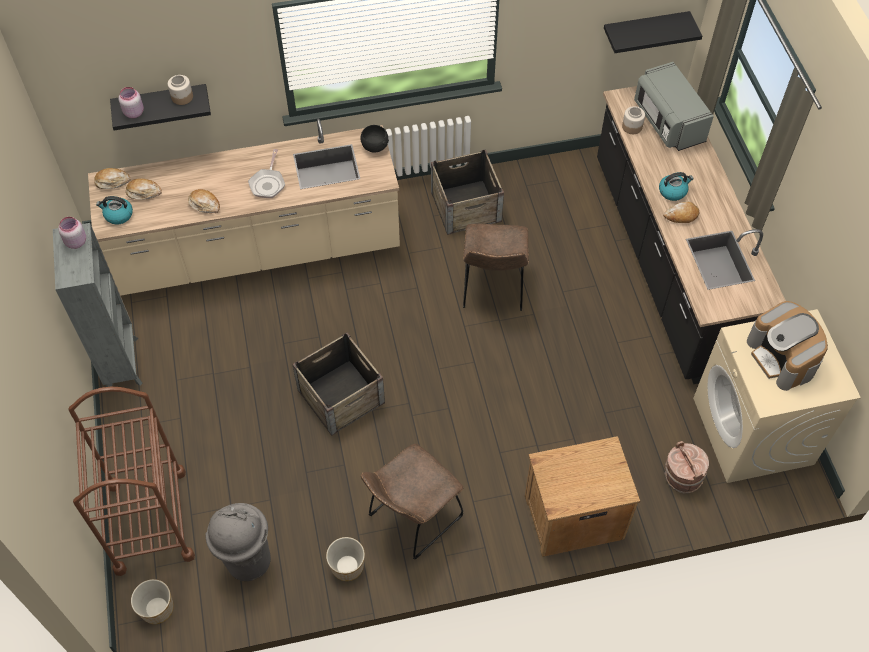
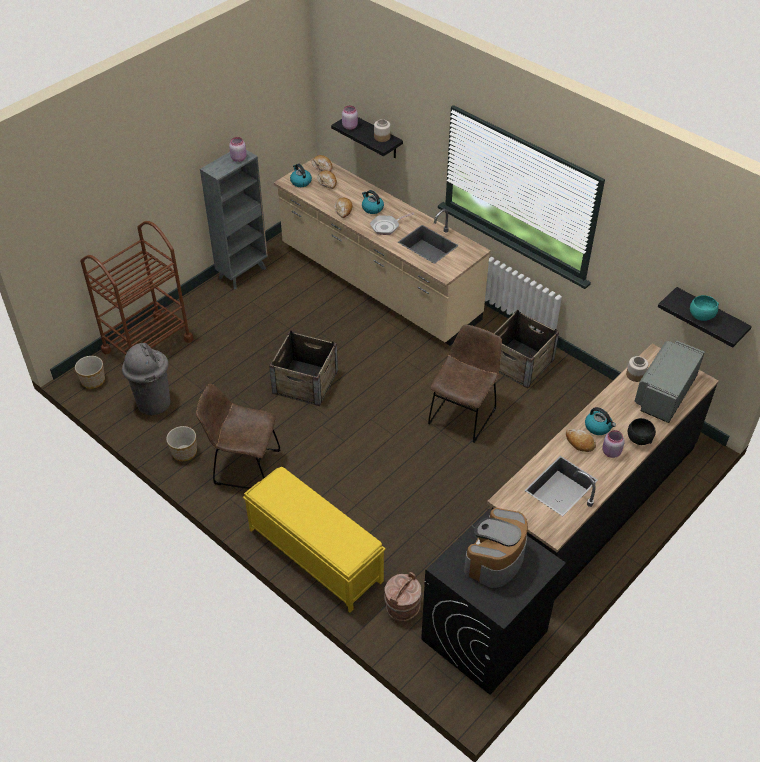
camera: 55 degrees right, 10 degrees down
(227, 179) = (372, 208): none -> kettle
(374, 146) = (468, 256): black bowl -> black bowl (639, 439)
(493, 289) = (463, 414): brown chair -> brown chair turned 150 degrees clockwise
(572, 516) = (314, 554): brown nightstand -> yellow bench
(653, 33) = (700, 316): none -> turquoise bowl
(707, 202) = (610, 452): none -> pink jar
(753, 431) = (484, 636): beige washing machine -> black washing machine

